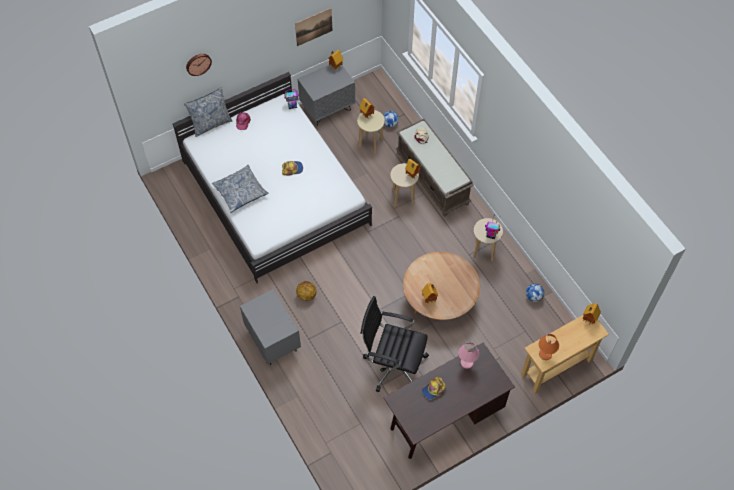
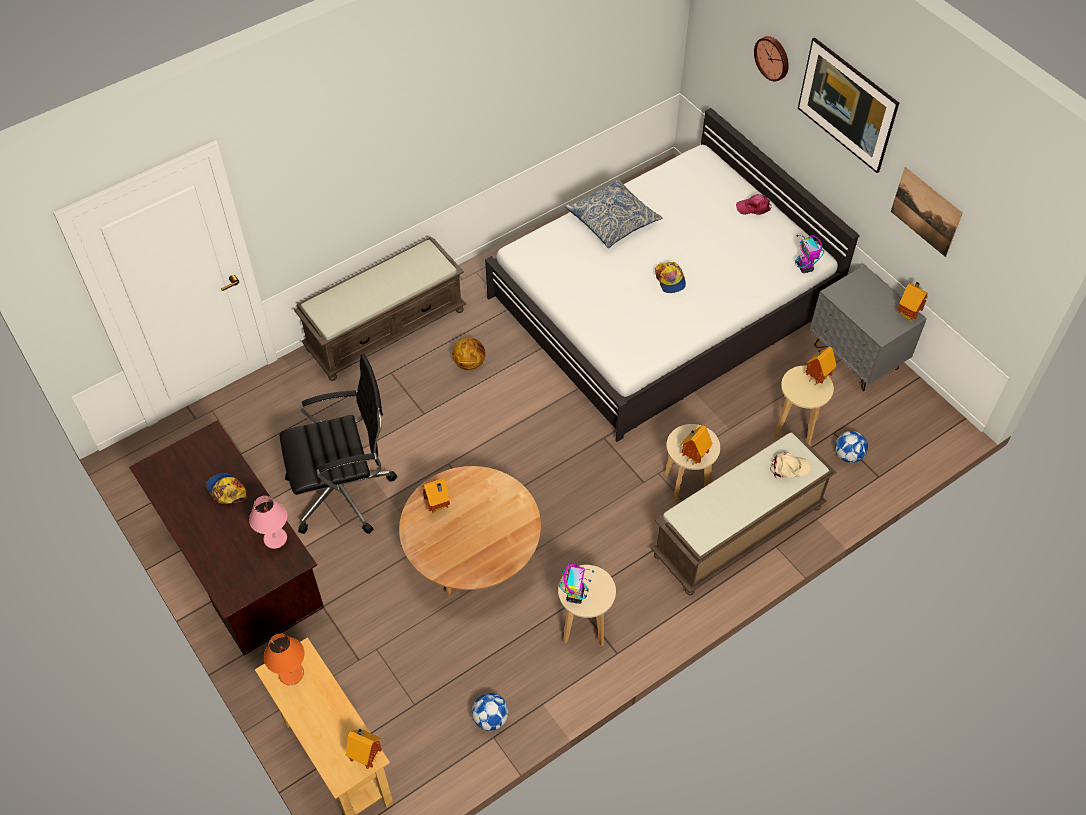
camera: 85 degrees right, 5 degrees down
(211, 124) = (740, 170): pillow -> none
(253, 43) = (842, 122): none -> picture
(273, 341) = (386, 328): grey nightstand -> brown bench
(393, 364) = (345, 492): black office chair -> black office chair turned 60 degrees clockwise

